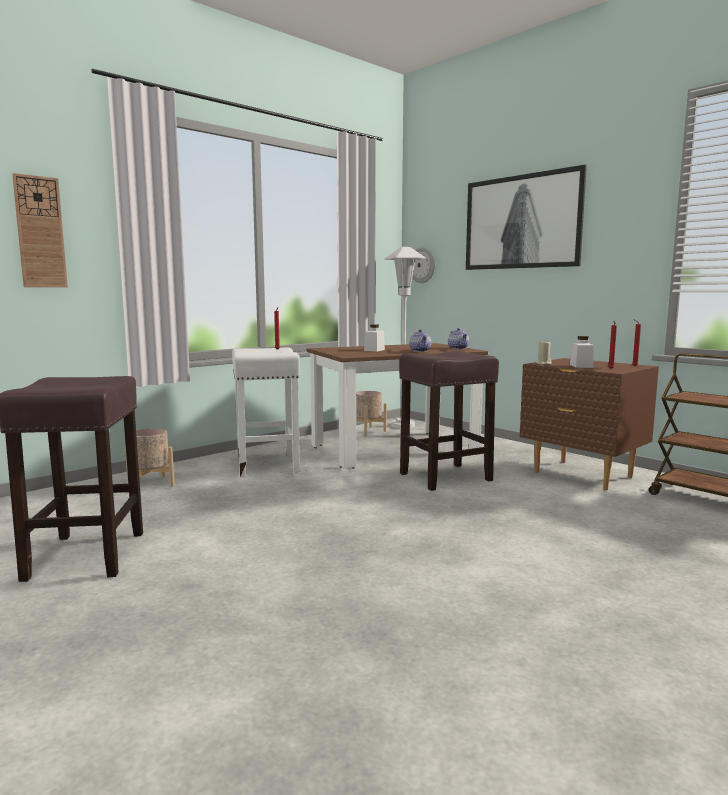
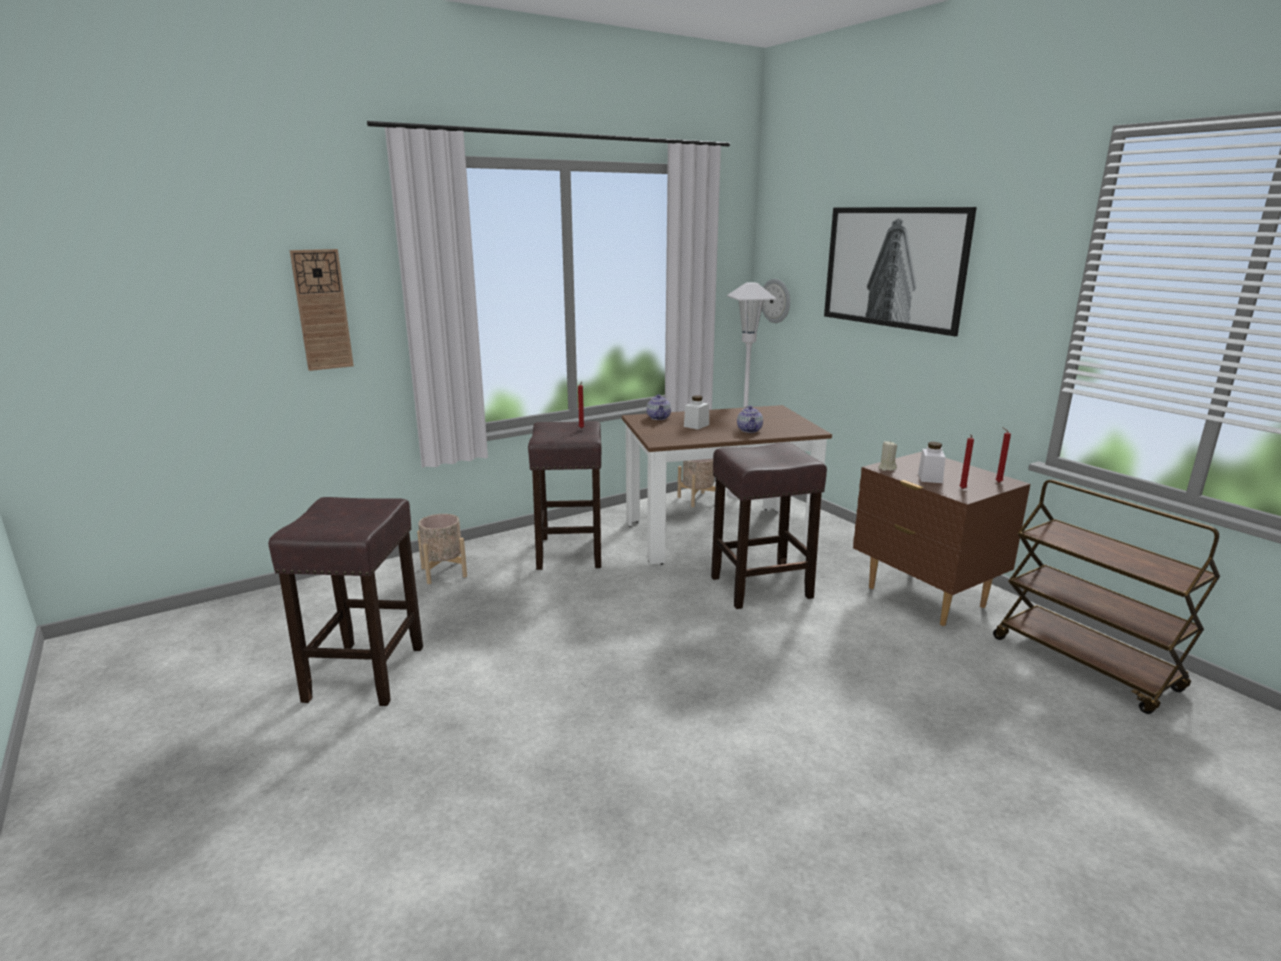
camera: 10 degrees right, 10 degrees up
(267, 465) = (569, 551): white stool -> brown stool
(458, 348) = (799, 424): teapot -> teapot (659, 418)

